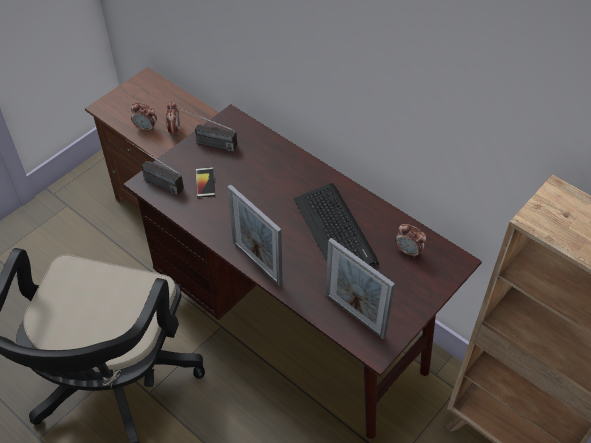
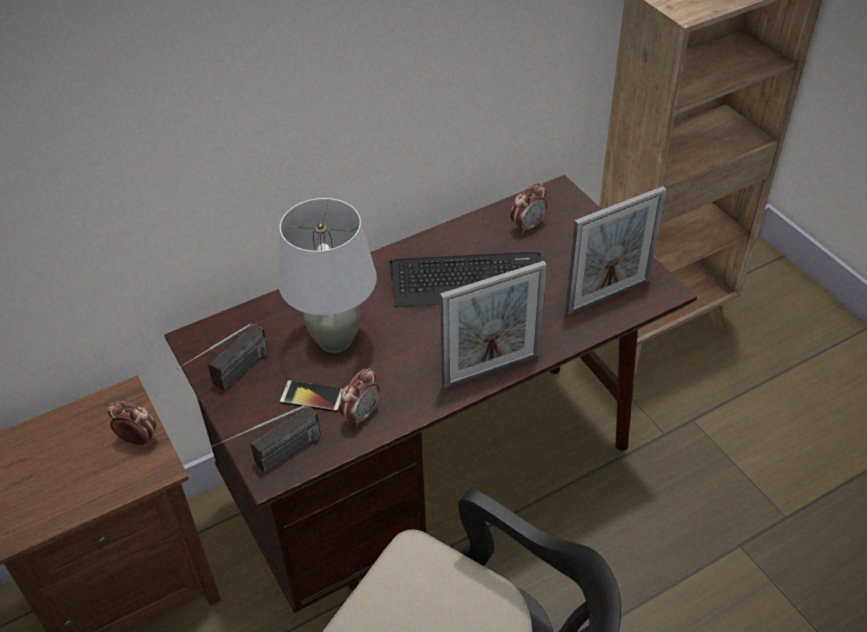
camera: 70 degrees left, 5 degrees down
(146, 128) = (107, 477): alarm clock -> alarm clock (361, 415)
(254, 179) = (336, 340): none -> grey table lamp

